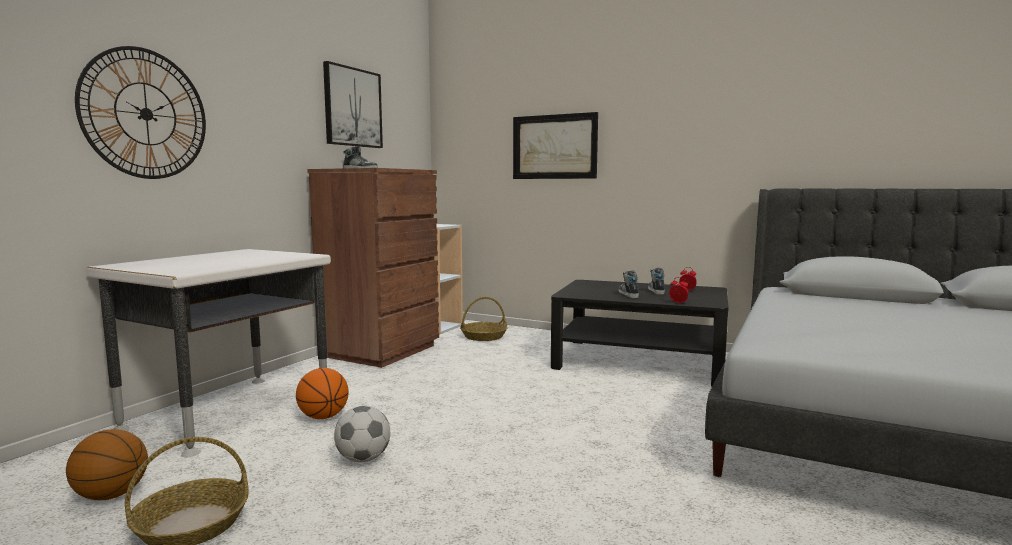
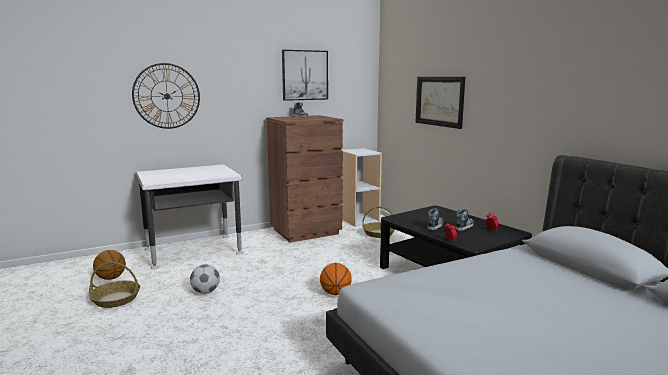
camera: 35 degrees right, 5 degrees up
(323, 417) = (222, 265): basketball -> basketball (335, 293)

